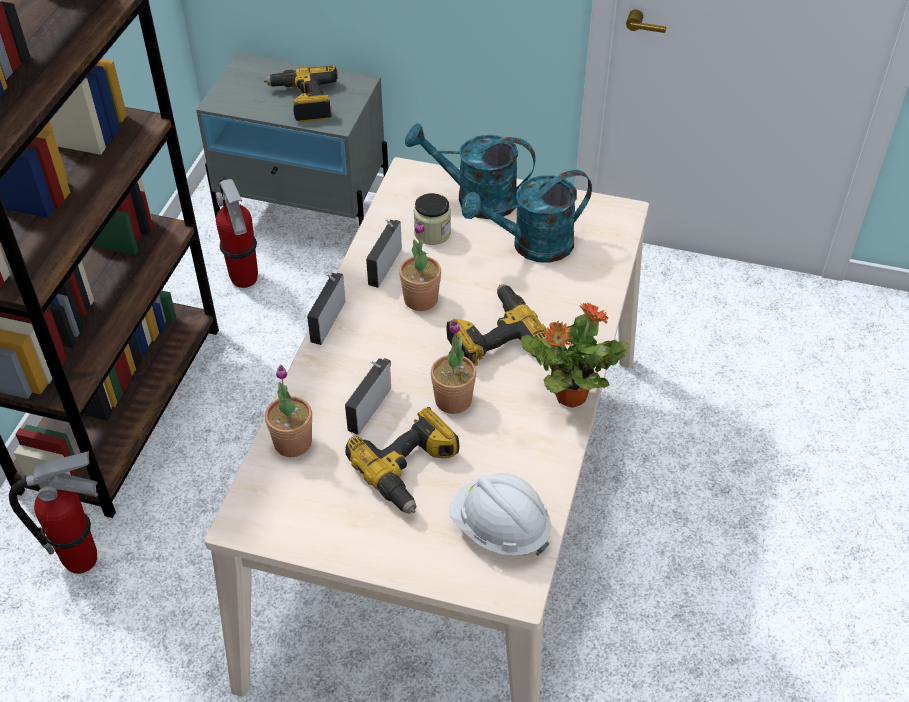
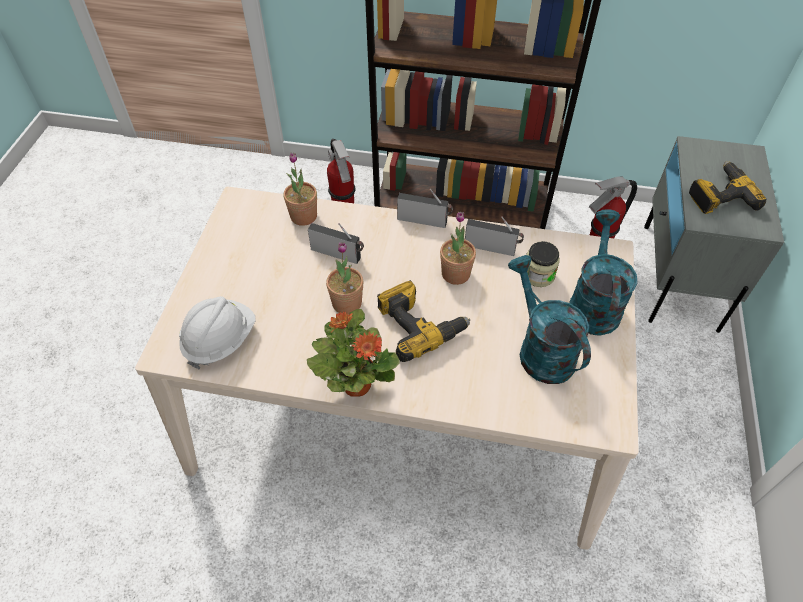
camera: 85 degrees right, 5 degrees up
(410, 470) = (278, 282): power drill -> none

